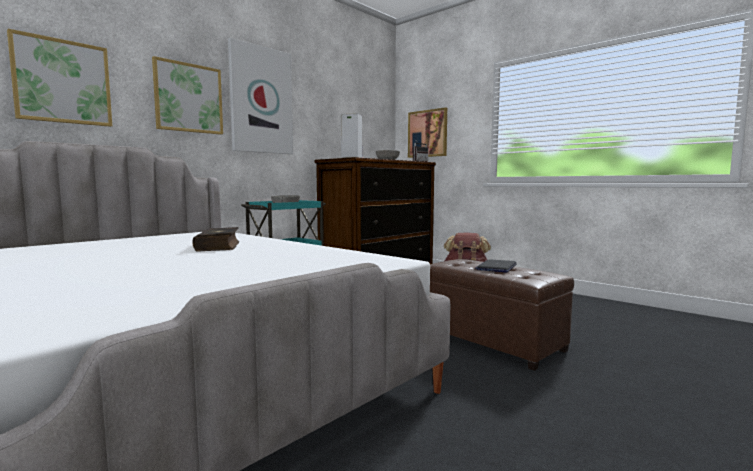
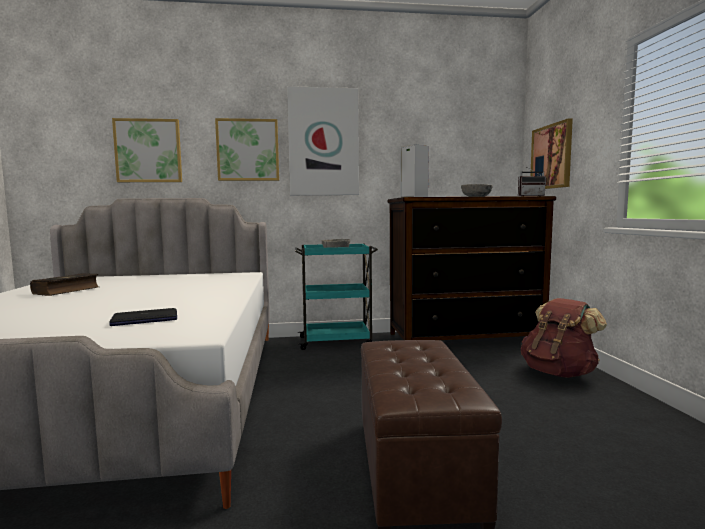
camera: 40 degrees right, 0 degrees up
(219, 246) = (178, 292): book -> book (67, 291)
(496, 267) = (423, 364): laptop -> laptop (145, 319)

